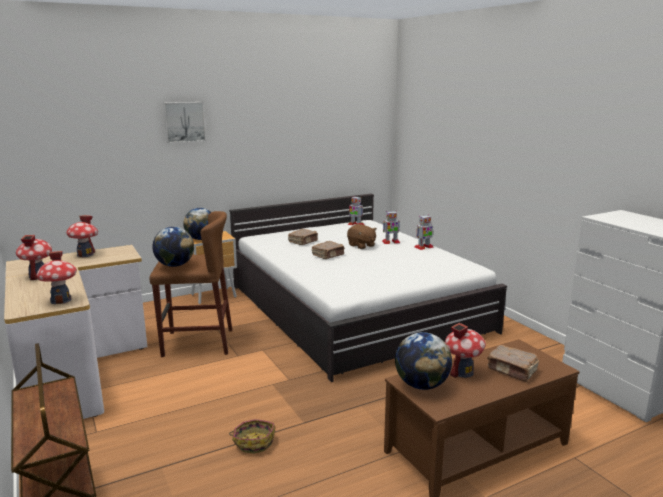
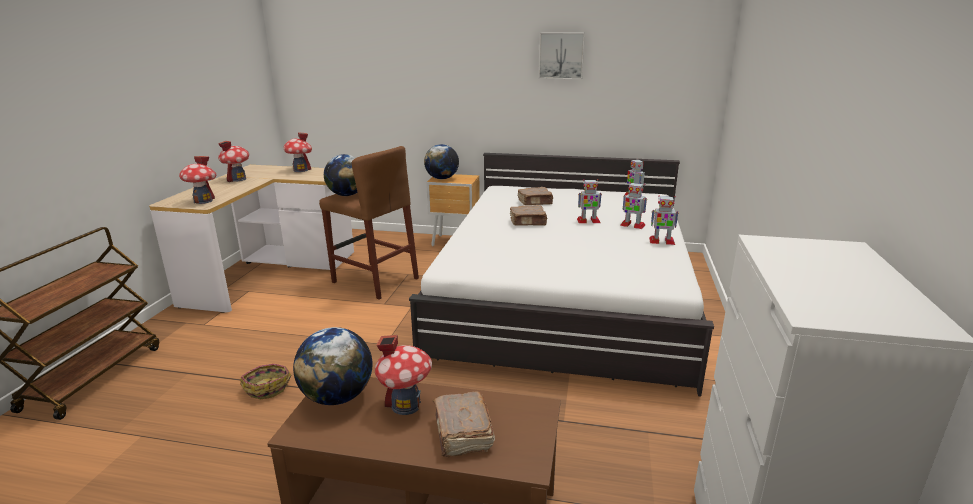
camera: 40 degrees right, 5 degrees up
(184, 122) = (441, 48): picture -> picture (561, 55)
(361, 245) = (588, 221): brown plush toy -> toy robot

